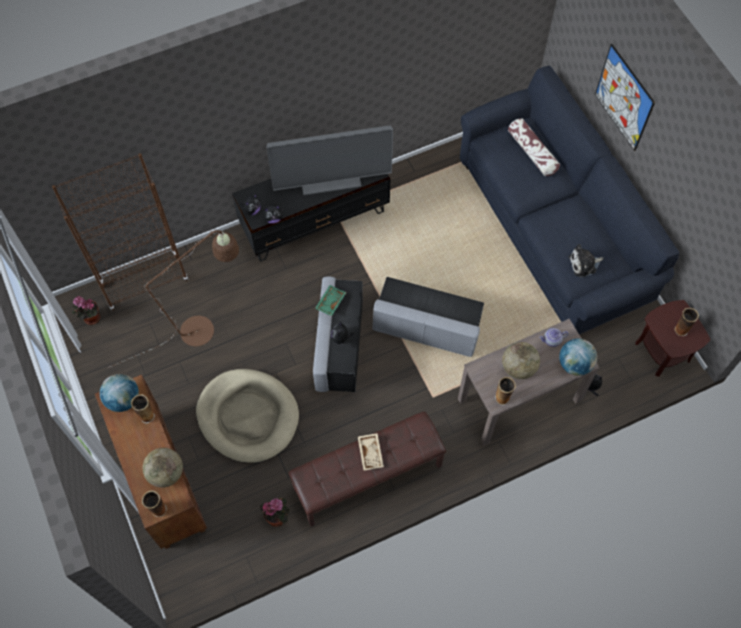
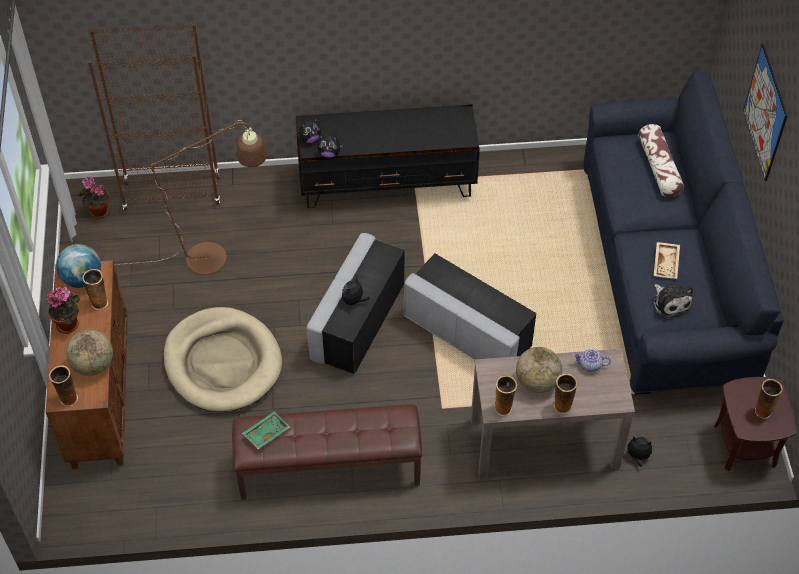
camera: 20 degrees right, 10 degrees down
(278, 516) = (209, 477): potted plant -> potted plant (69, 324)
(330, 302) = (358, 260): green tray -> green tray (266, 432)
(331, 179) = (412, 131): television -> none
(371, 453) = (333, 427): beige tray -> beige tray (666, 264)
(545, 382) = (562, 407): none -> vase
(574, 364) = (606, 399): globe -> none
(584, 264) = (670, 302): plush toy -> plush toy turned 120 degrees counterclockwise

